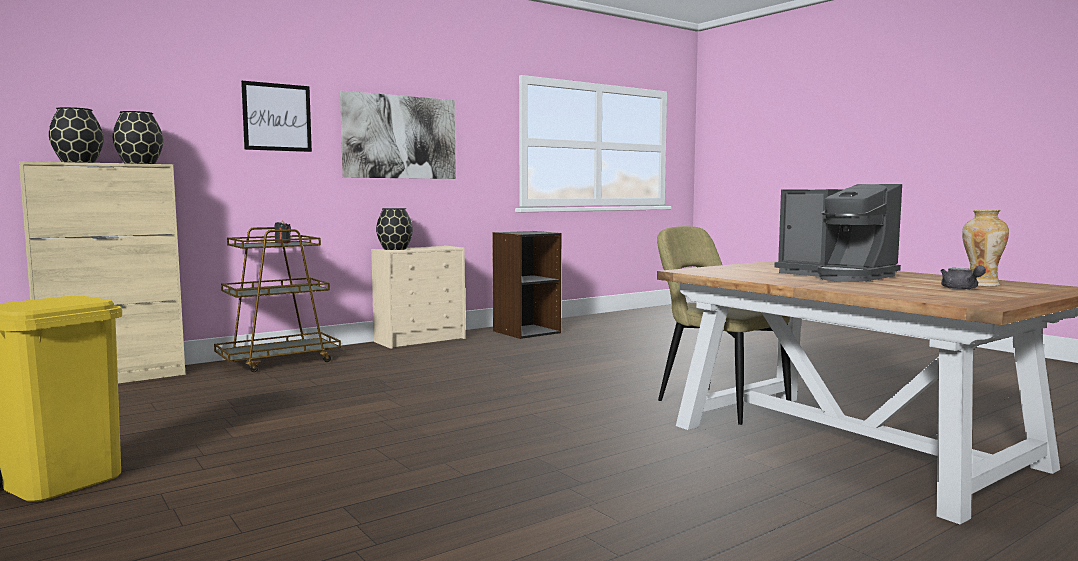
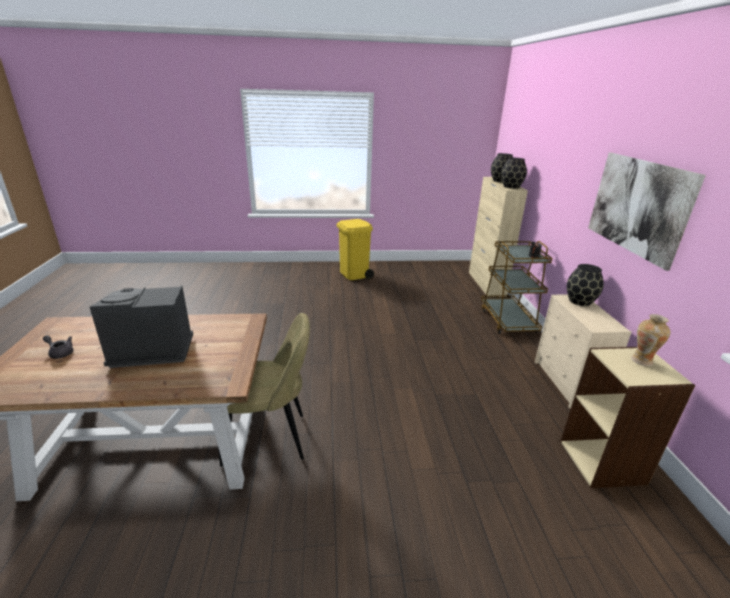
camera: 120 degrees right, 20 degrees up
(277, 117) = (574, 170): picture -> none
(526, 332) = (602, 462): black bookcase -> beige bookcase
(981, 285) = (44, 372): vase -> vase (642, 361)

